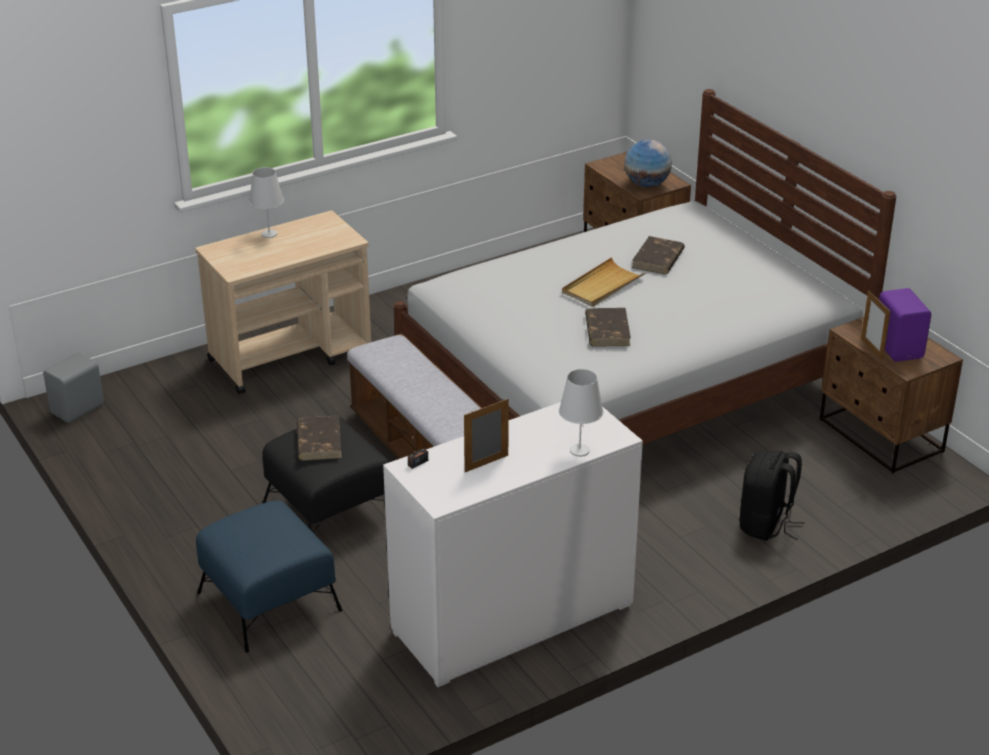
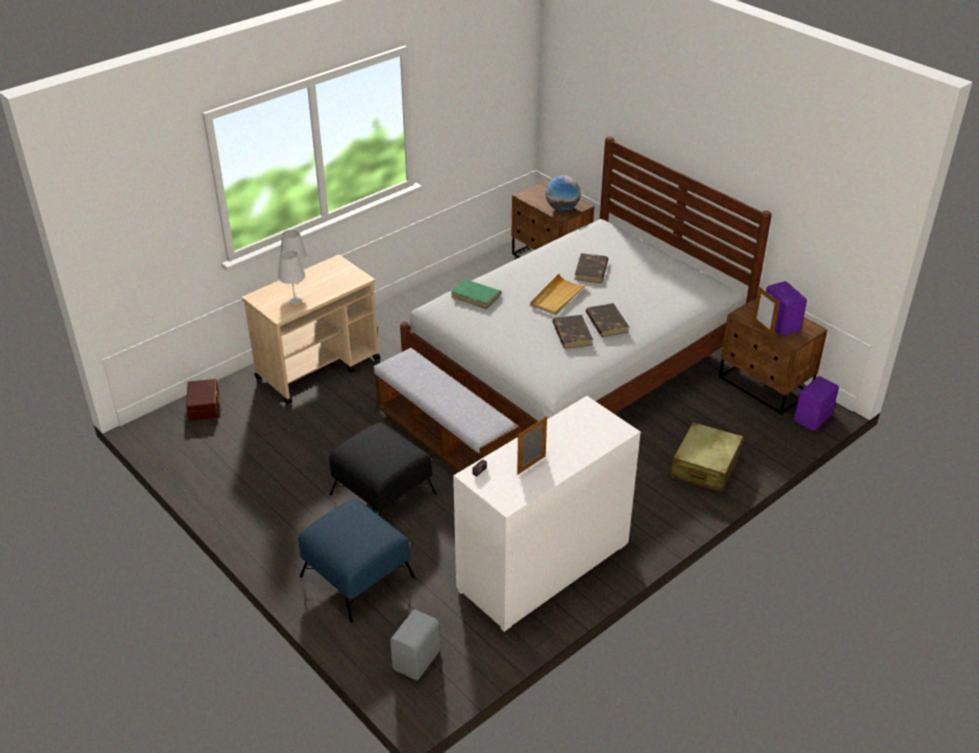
camera: 10 degrees left, 5 degrees up
(79, 409) = (165, 431): grey speaker -> grey speaker (418, 660)
(136, 386) = (205, 406): none -> brown storage box
(319, 441) = (373, 445): brown book -> brown book (606, 322)
(496, 275) = (476, 296): none -> green book
(579, 451) = (597, 446): white table lamp -> white table lamp (294, 301)
(766, 525) = (705, 467): black backpack -> beige suitcase
(937, 483) = (814, 419): none -> purple speaker

